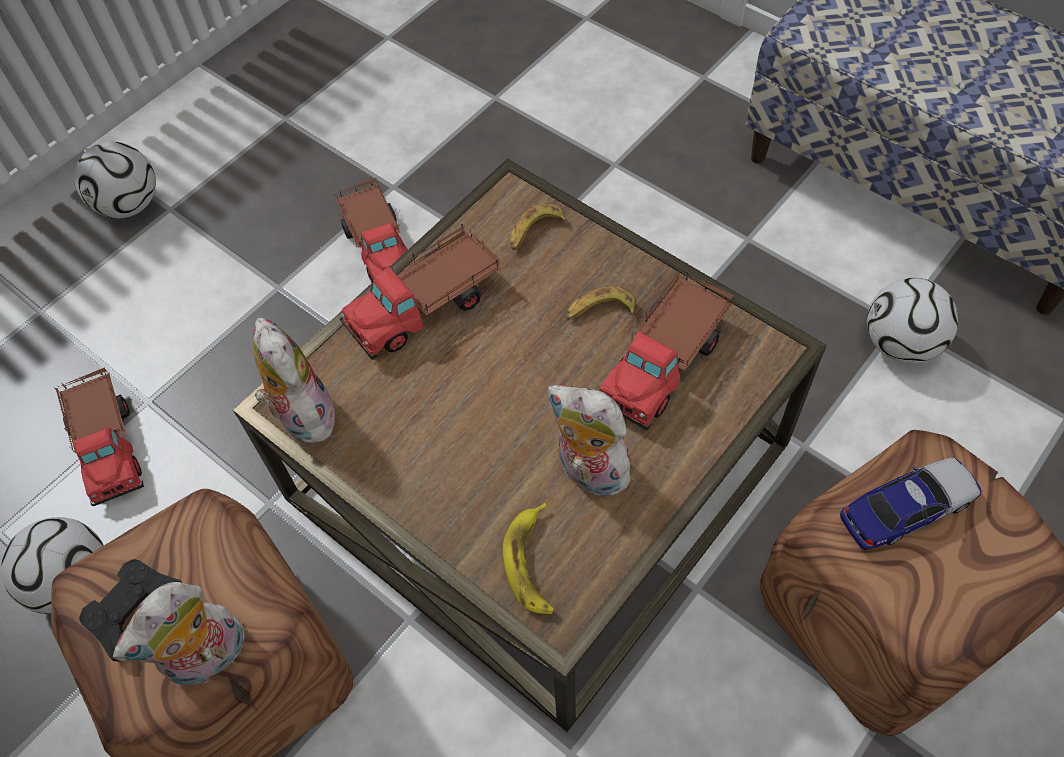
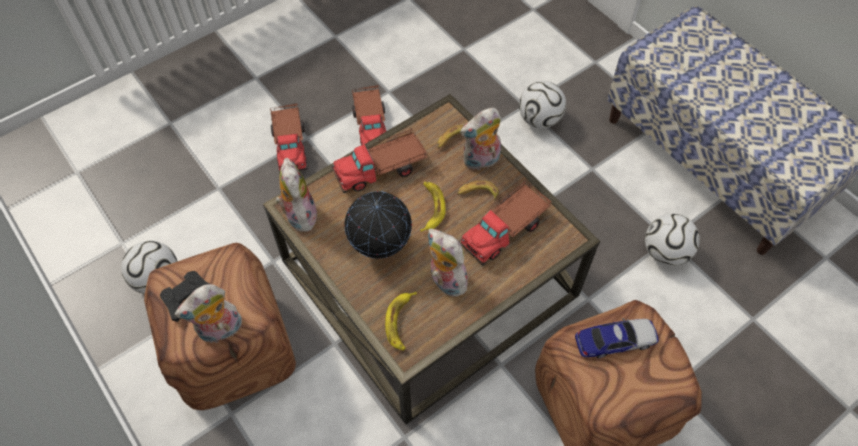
camera: 10 degrees right, 0 degrees up
(108, 444) = (192, 207): toy truck -> toy truck (290, 144)
(130, 205) = (233, 70): football -> football (539, 119)
(459, 438) = (380, 246): none -> globe
(528, 352) = (430, 208): none -> banana
(590, 257) = (481, 161): none -> plush toy

